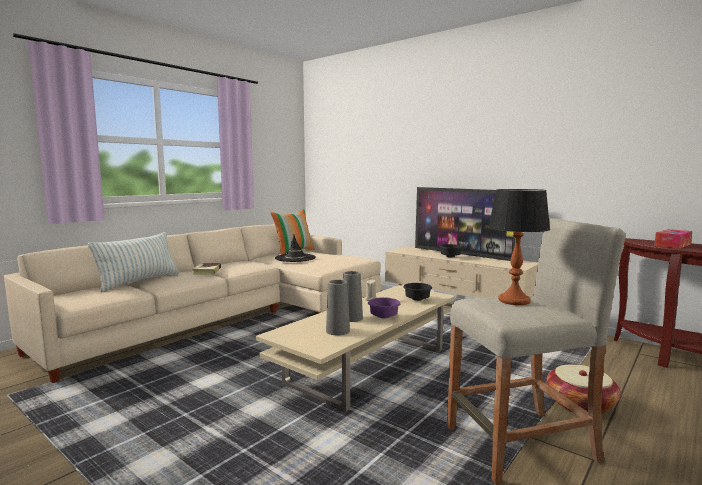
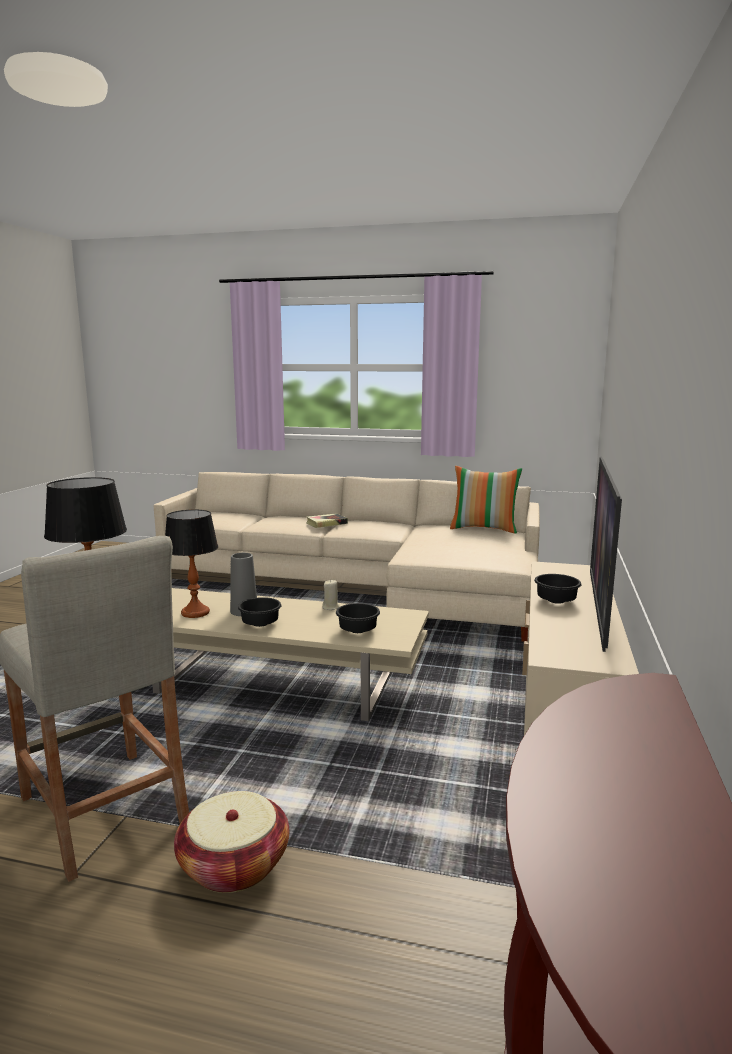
camera: 65 degrees right, 5 degrees up
(139, 281) = (263, 517): pillow -> none
(295, 258) = (438, 536): black hat -> none
(337, 331) = (195, 612): grey vase -> table lamp
(382, 317) = (260, 623): purple bowl -> black bowl
(672, 245) = (615, 737): tissue box -> none

